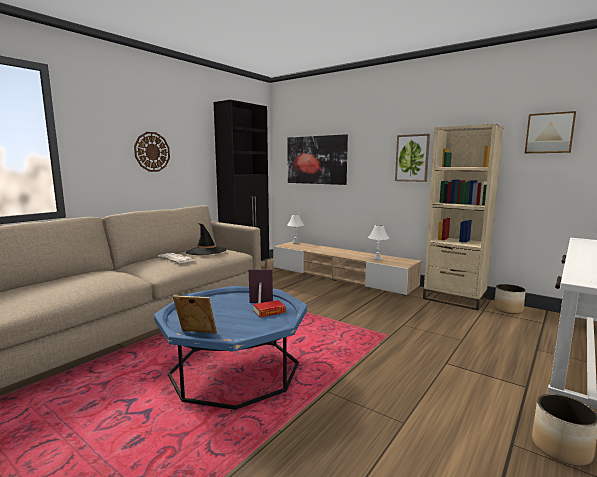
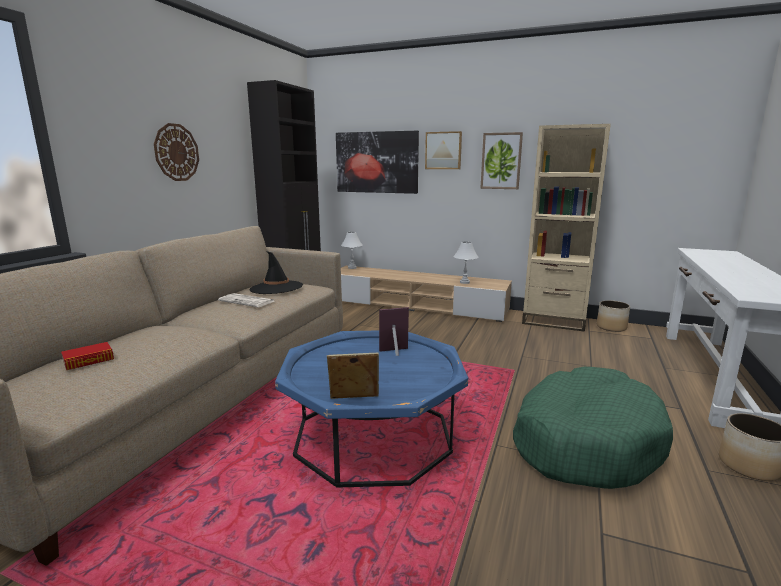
camera: 15 degrees left, 5 degrees up
(269, 312) = (415, 360): book -> book (88, 360)
(407, 400) = (584, 441): none -> green dog bed
(549, 133) = (656, 135): picture -> picture (443, 150)

